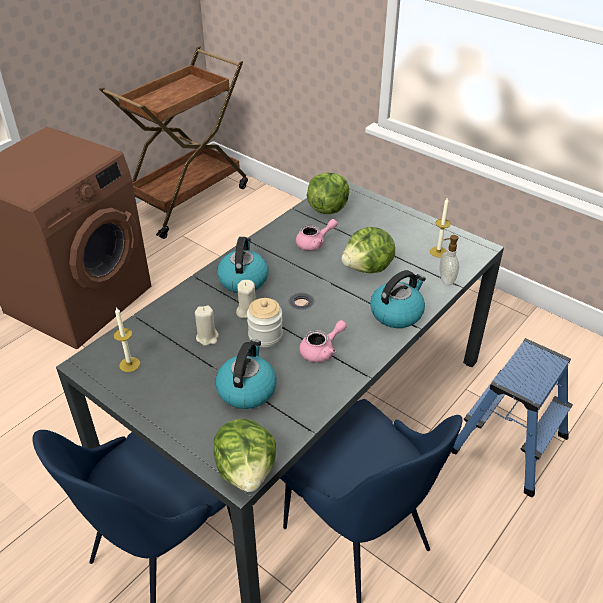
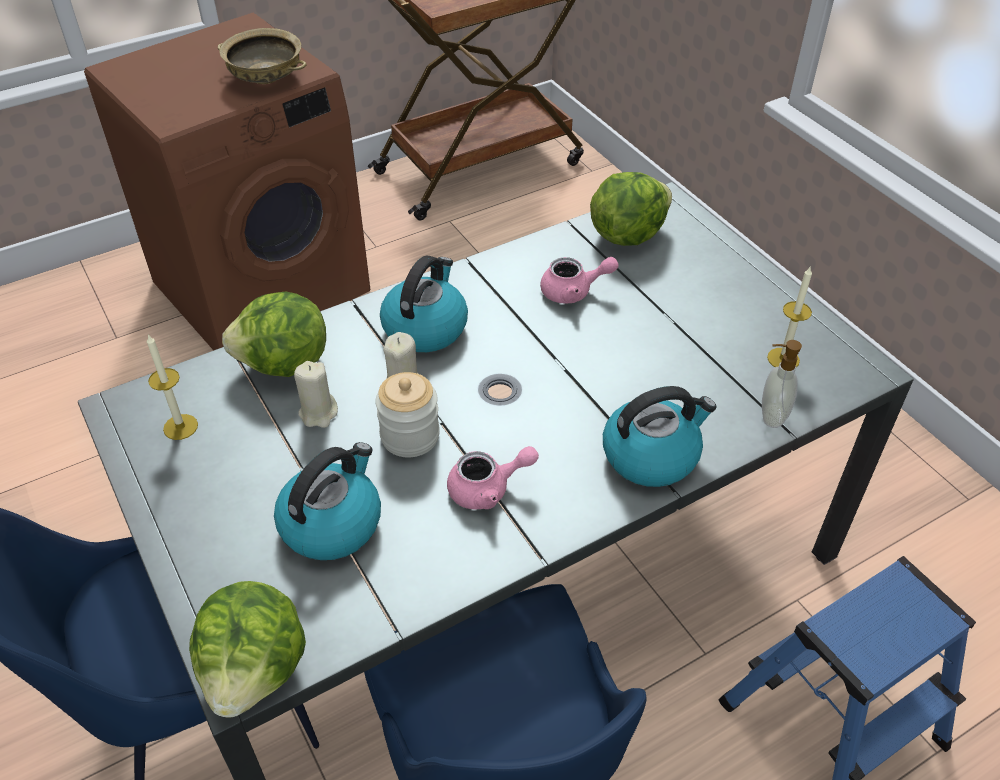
camera: 20 degrees right, 5 degrees up
(79, 162) = (266, 78): none -> beige bowl
(368, 268) = (642, 359): lettuce -> lettuce (284, 364)

